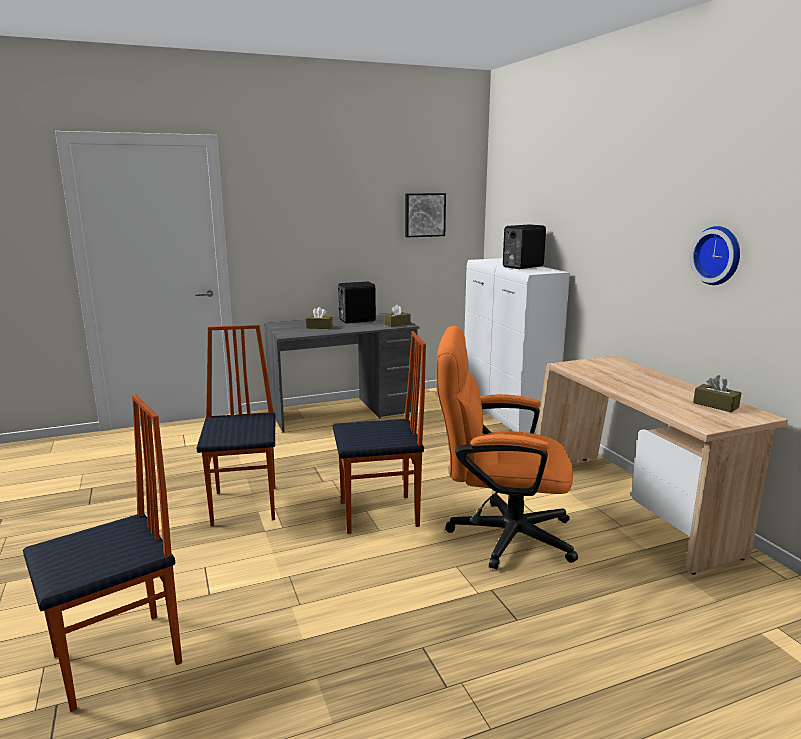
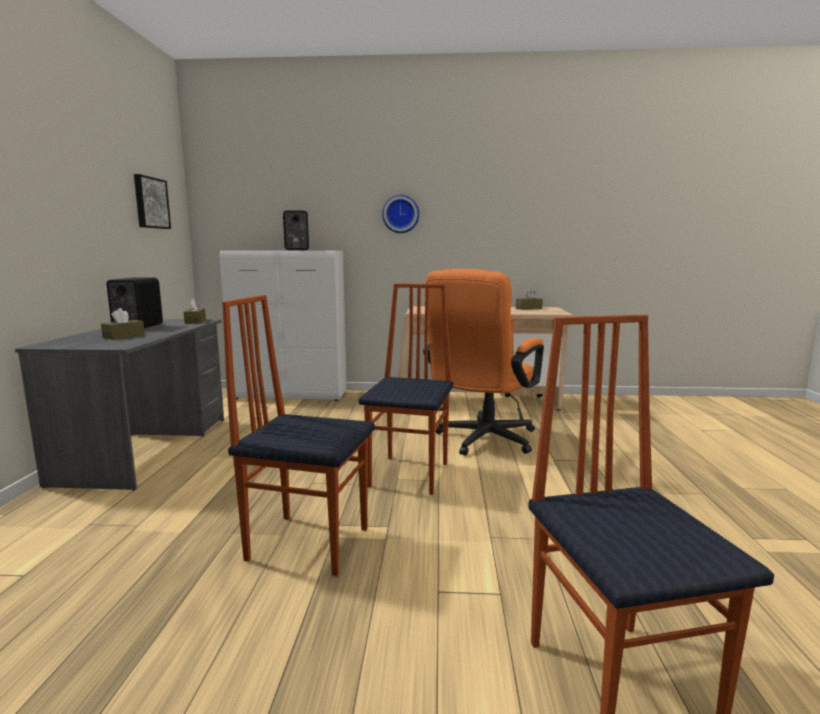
camera: 65 degrees left, 5 degrees down
(718, 255) = (490, 220): wall clock -> wall clock (401, 214)

